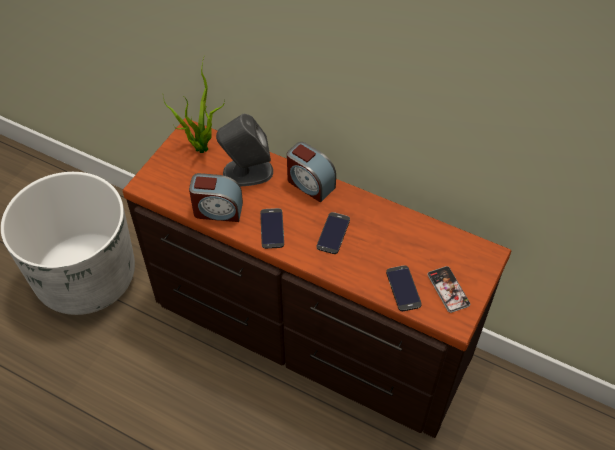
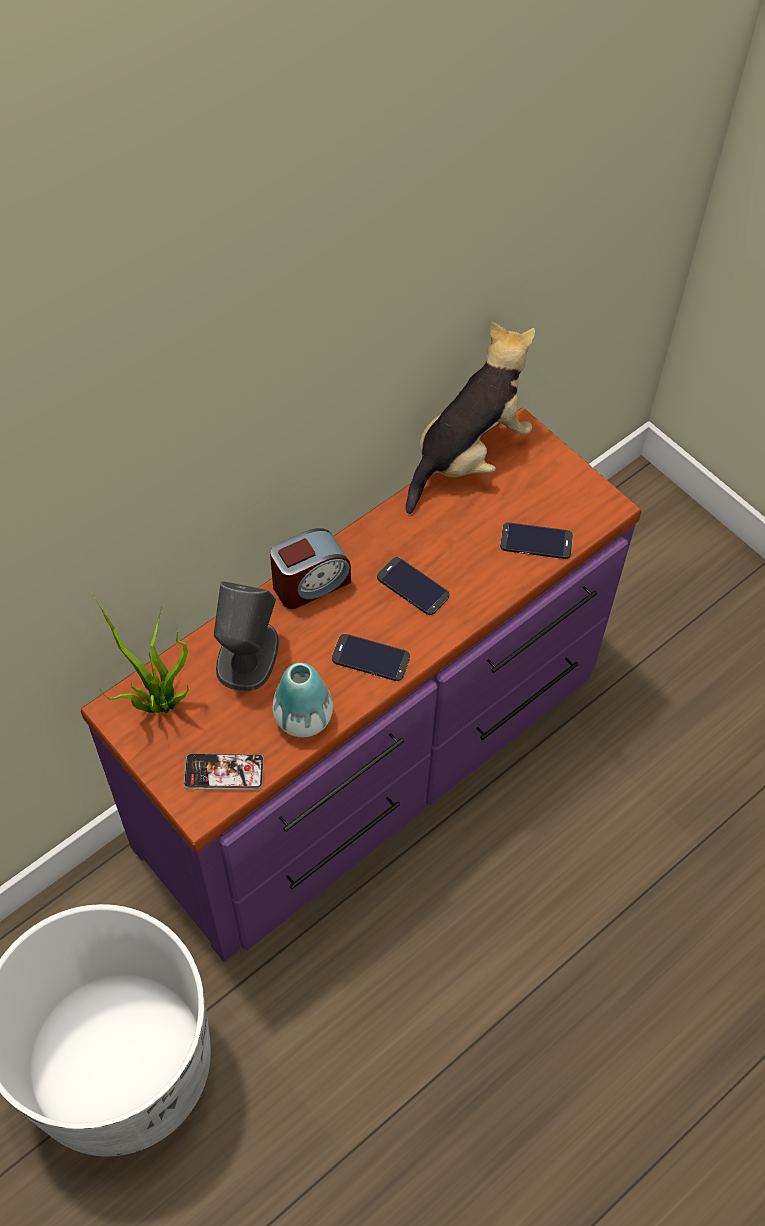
camera: 70 degrees left, 5 degrees up
(217, 210) = (303, 718): alarm clock -> vase
(308, 331) = (375, 758): brown dresser -> purple dresser
(448, 289) = (557, 495): phone -> phone (224, 772)
(450, 231) = (468, 455): none -> plush toy

